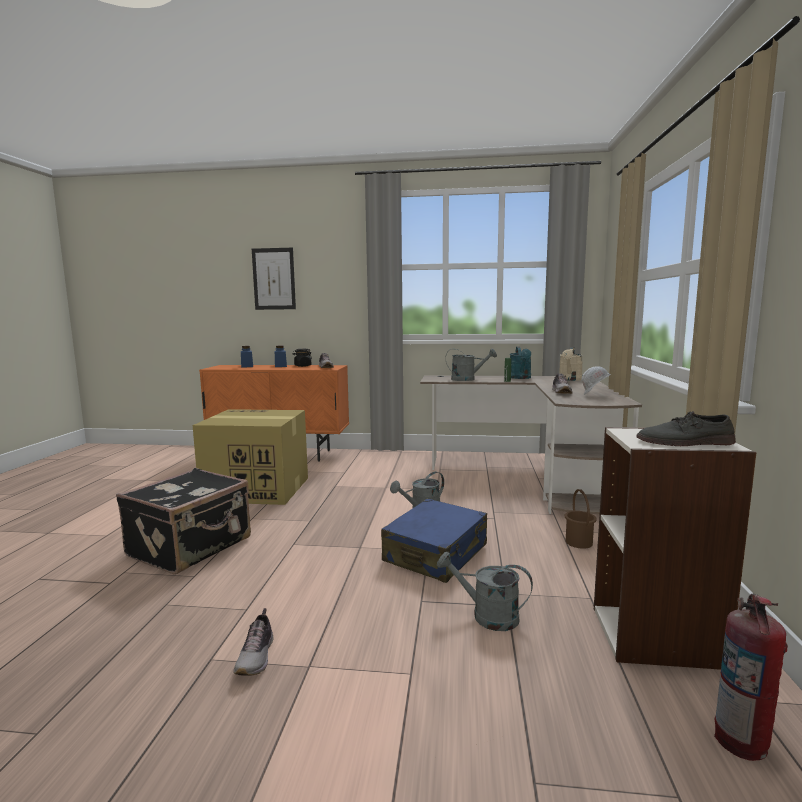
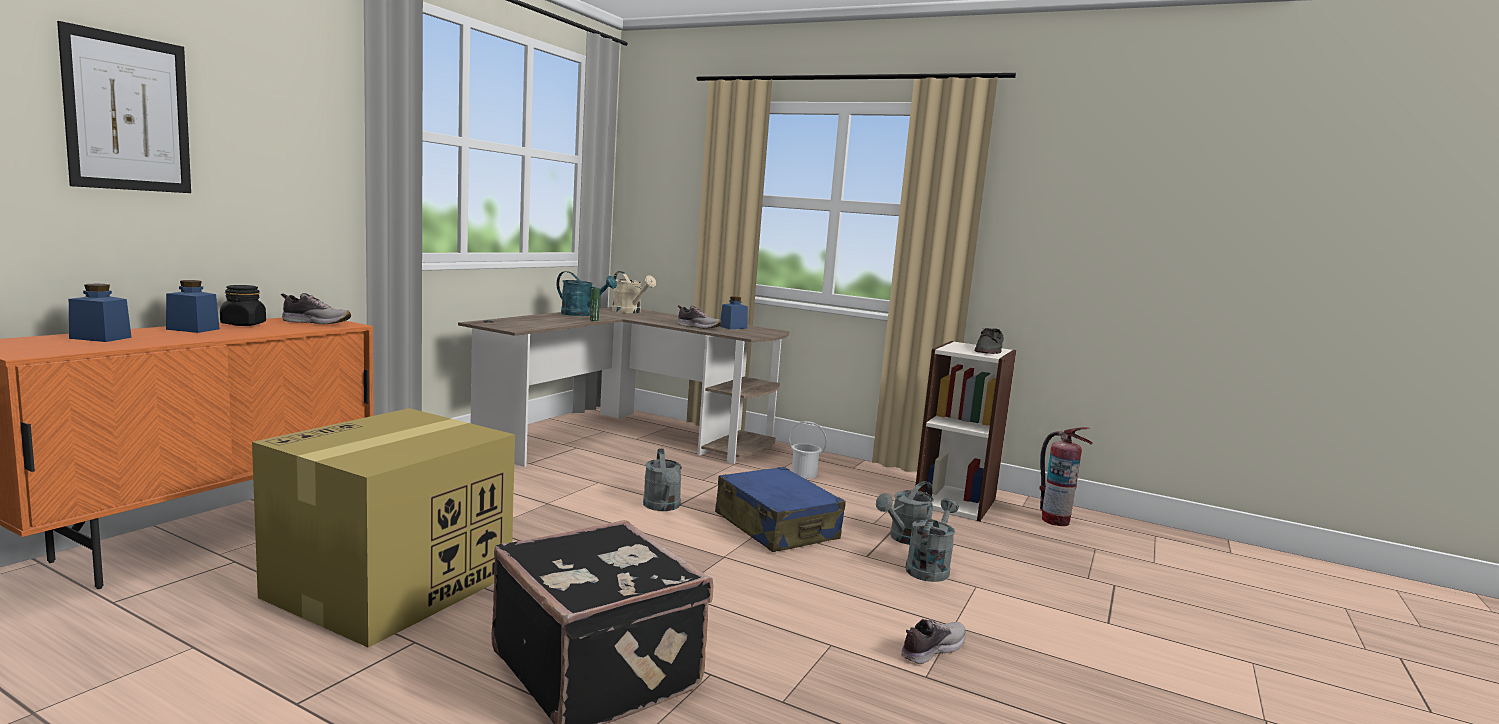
camera: 70 degrees left, 0 degrees up
(256, 657) = (931, 650): shoe -> shoe turned 60 degrees counterclockwise
(468, 379) = (545, 322): grey watering can -> grey watering can (929, 568)
(579, 542) = (804, 474): brown bucket -> white bucket
(595, 395) = (733, 327): white hard hat -> blue jar

